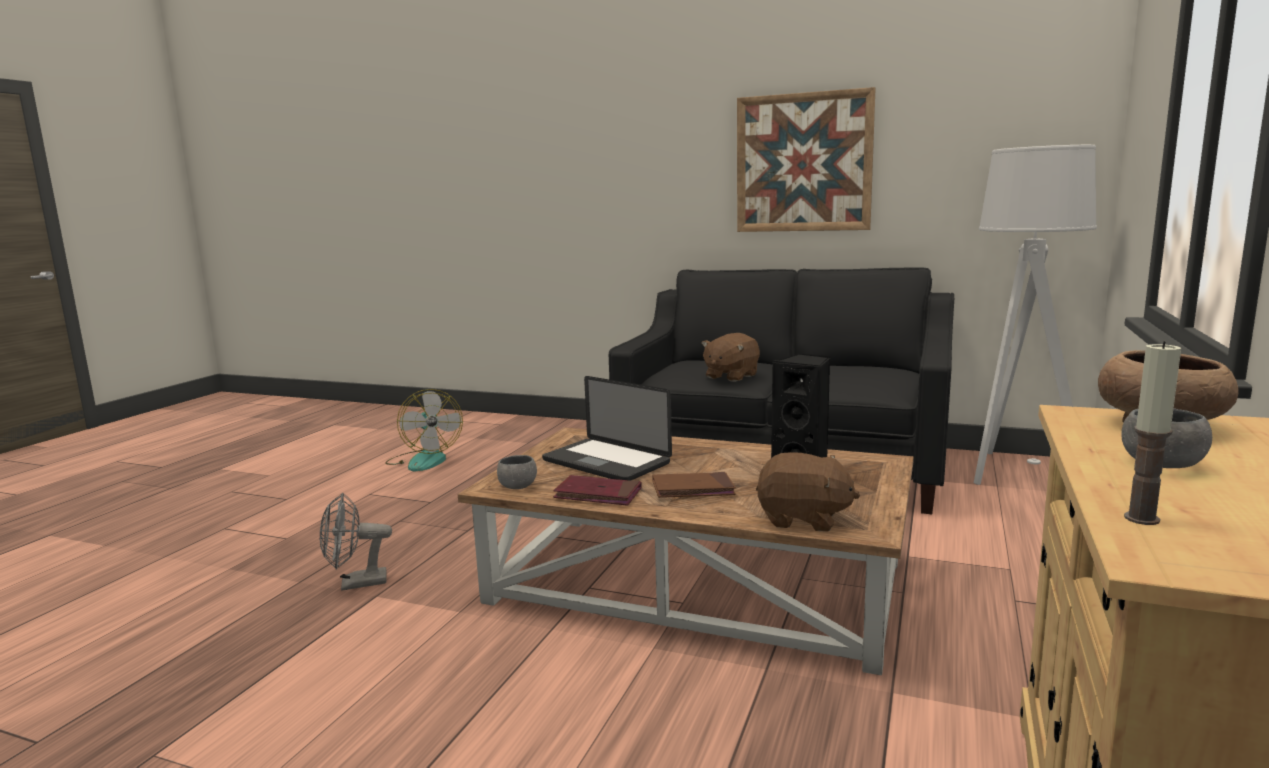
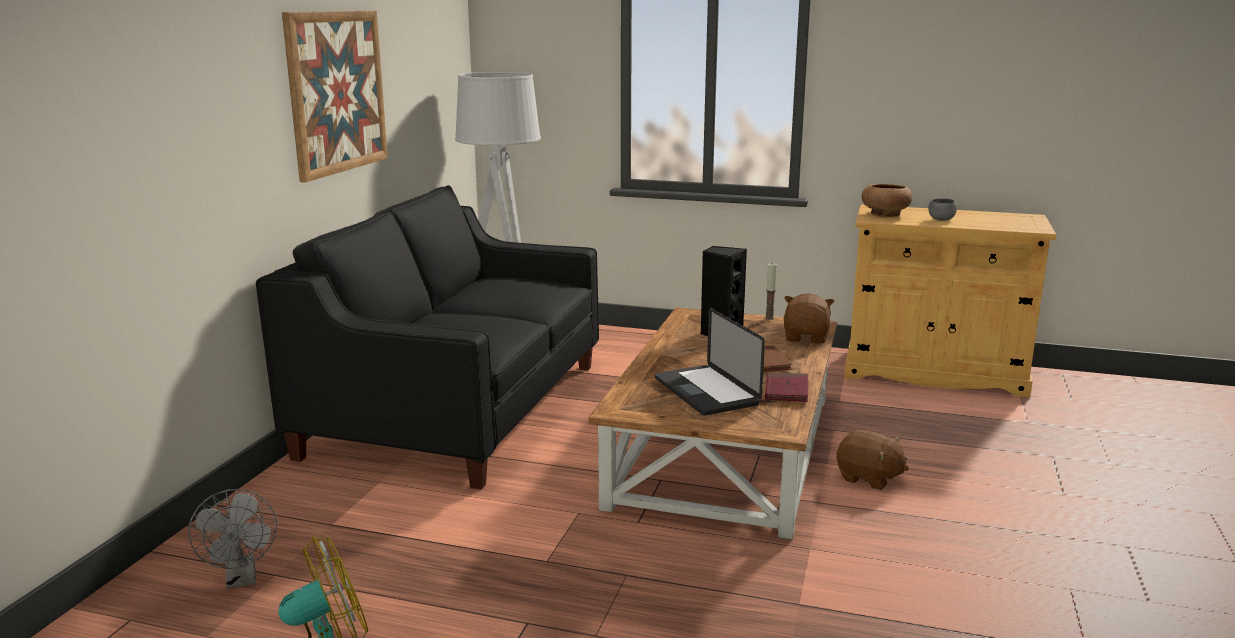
camera: 95 degrees left, 5 degrees up
(356, 584) = (777, 625): grey fan -> grey fan (242, 579)
(518, 487) = (780, 420): grey bowl -> none
(606, 462) = (706, 391): laptop -> laptop turned 120 degrees clockwise
(730, 376) = (501, 324): brown plush toy -> brown plush toy (869, 478)
(1141, 518) = (1003, 227): candle -> candle (769, 318)

